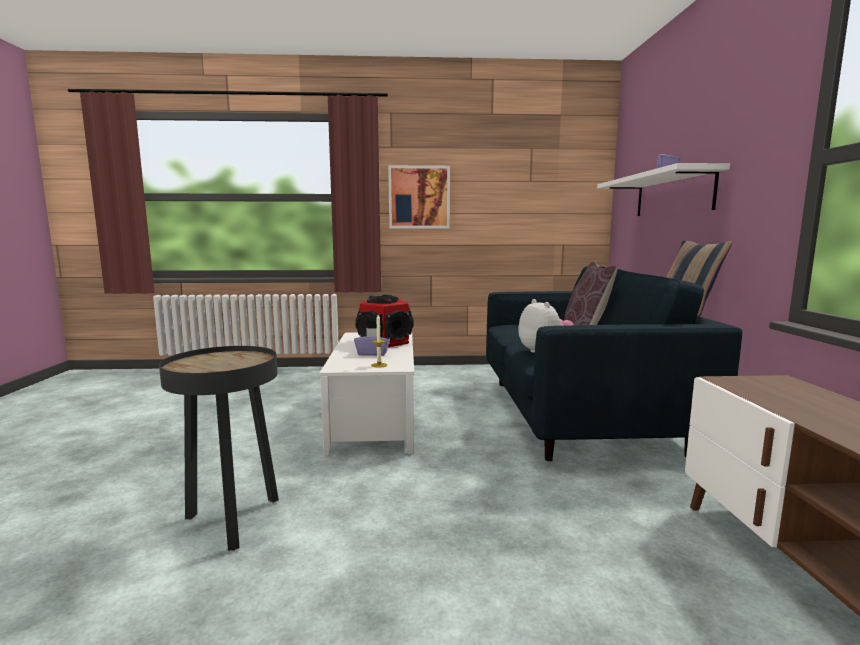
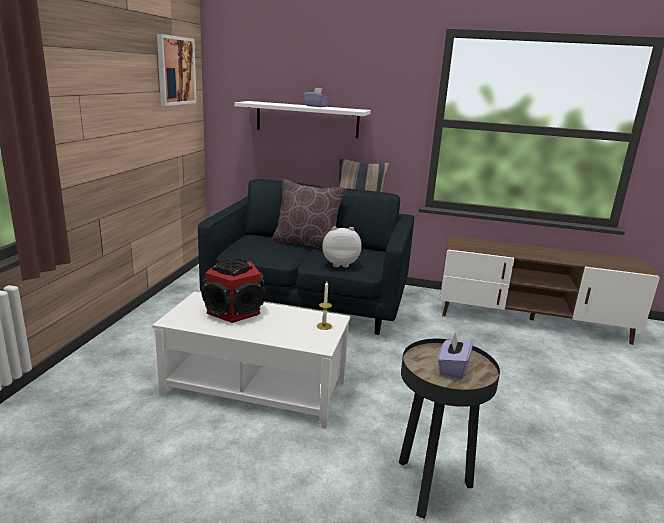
camera: 75 degrees left, 10 degrees up
(372, 353) = (278, 323): purple tissue box -> purple tissue box (453, 368)
(419, 197) = (80, 119): picture -> picture (176, 70)

